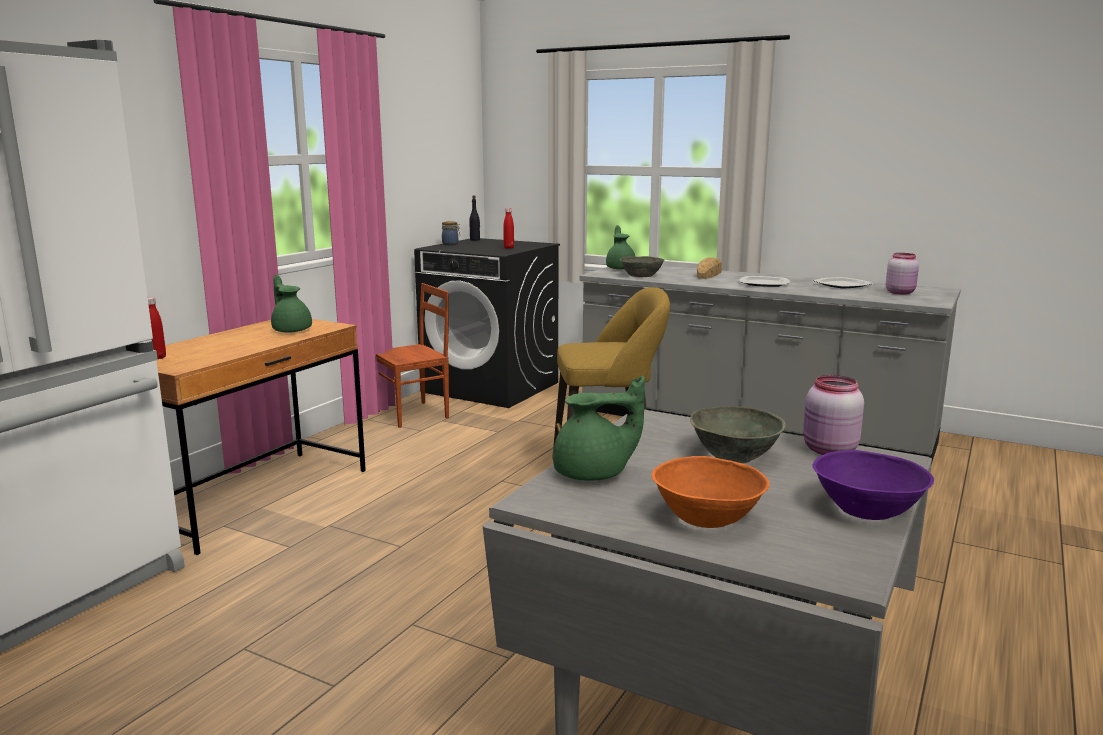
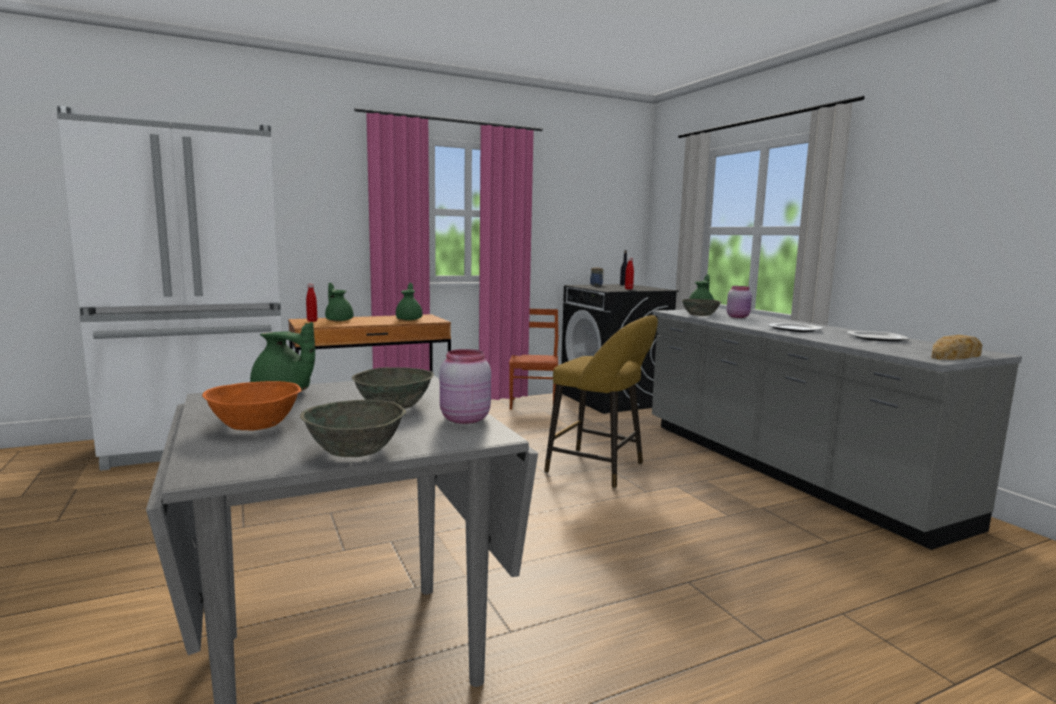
camera: 35 degrees right, 5 degrees down
(195, 349) = (339, 320): none -> green teapot
(414, 414) = (534, 404): brown chair -> brown chair turned 90 degrees counterclockwise
(708, 274) = (765, 320): bread -> bread (955, 356)
(868, 509) = (357, 450): purple bowl -> grey bowl
(900, 292) = (924, 349): pink jar -> pink jar (738, 317)

